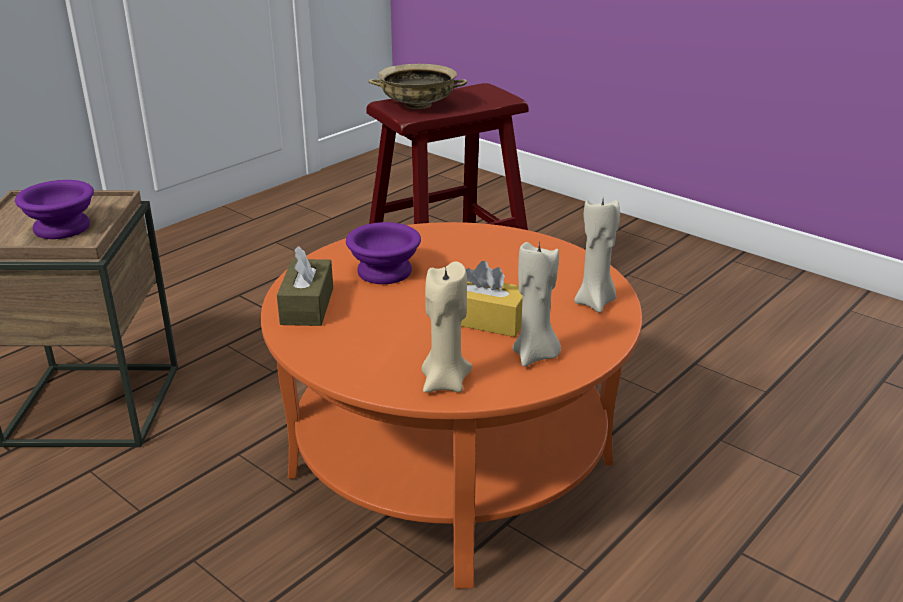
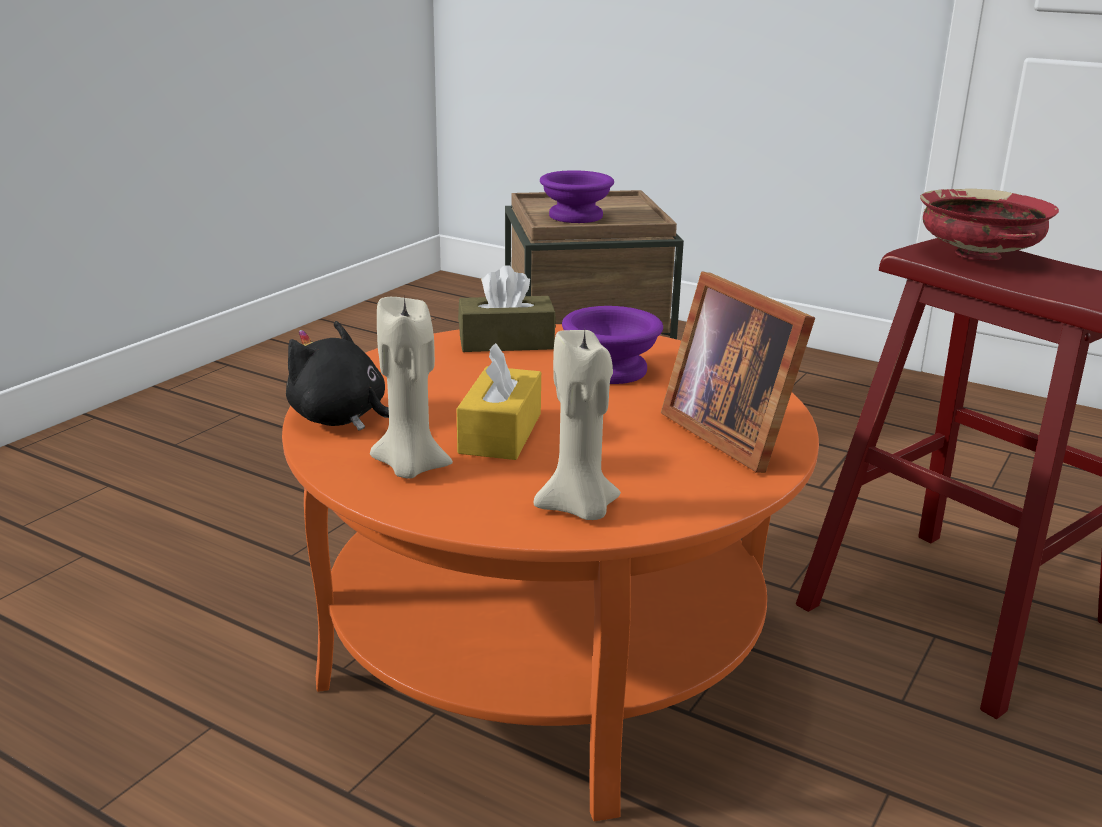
camera: 80 degrees right, 5 degrees down
(417, 105) = (978, 254): beige bowl -> red bowl
(445, 382) = (342, 419): beige candle -> black plush toy
(499, 247) = (732, 433): none -> picture frame

